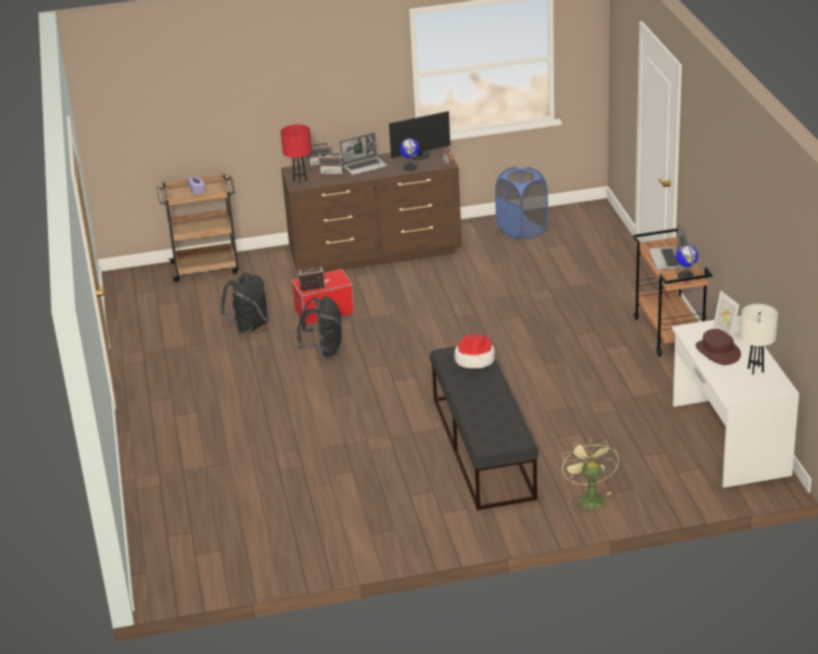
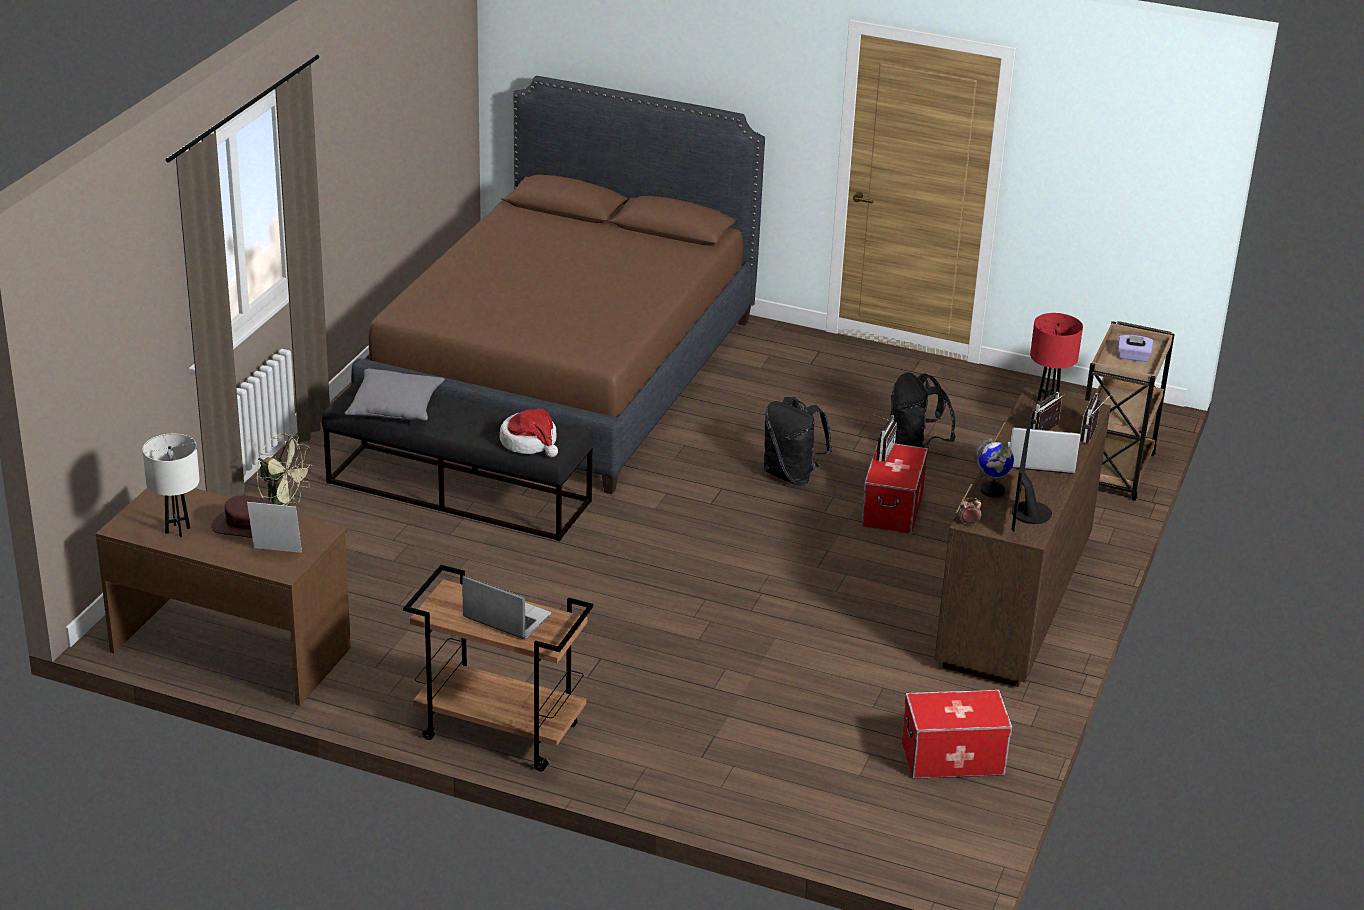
camera: 120 degrees right, 0 degrees up
(289, 480) = (564, 374): none -> brown bed
(364, 166) = (1039, 460): laptop -> laptop turned 90 degrees clockwise
(498, 421) = (395, 408): none -> grey pillow
(522, 230) = (952, 758): blue laundry basket -> storage box
(685, 276) = (446, 607): globe -> none
(728, 439) = (232, 648): white desk -> brown desk

